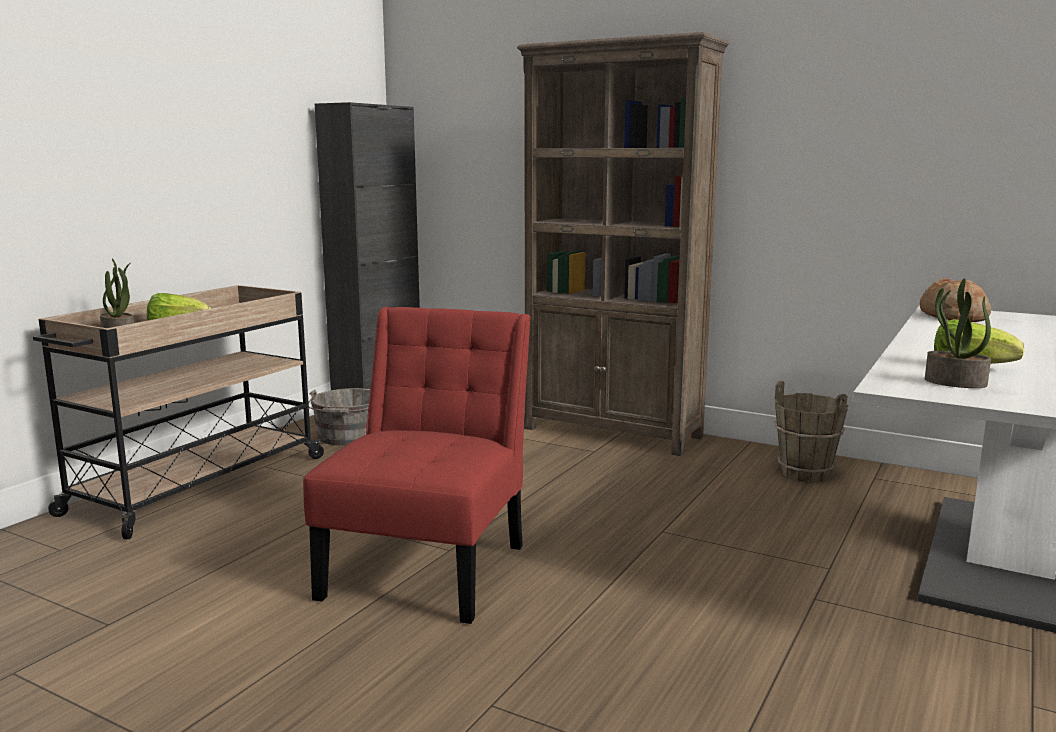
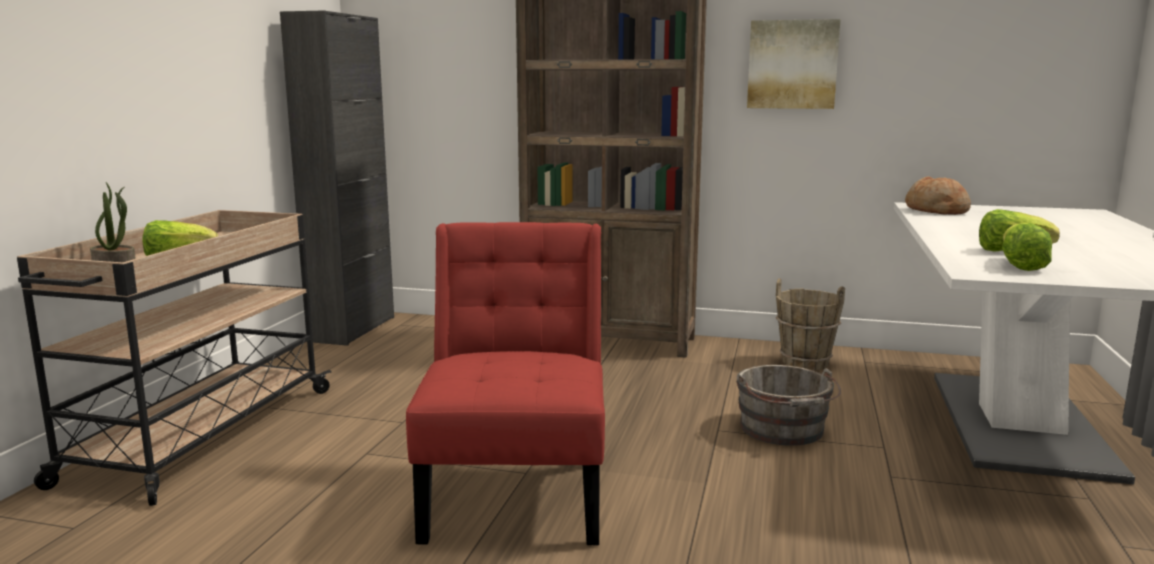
camera: 15 degrees left, 0 degrees up
(348, 437) = (343, 367): grey bucket -> grey bucket (783, 431)
(811, 152) = (792, 64): none -> picture
(954, 383) = (1020, 266): potted plant -> lettuce

